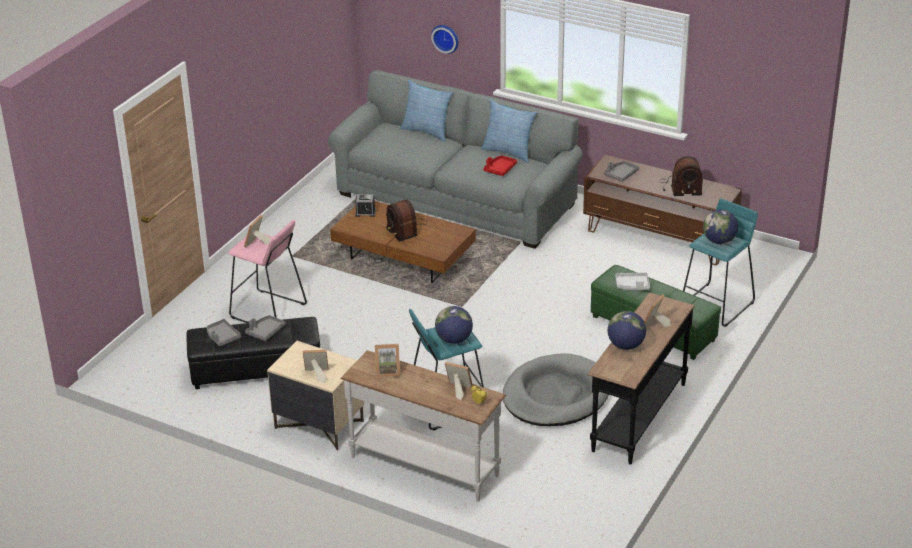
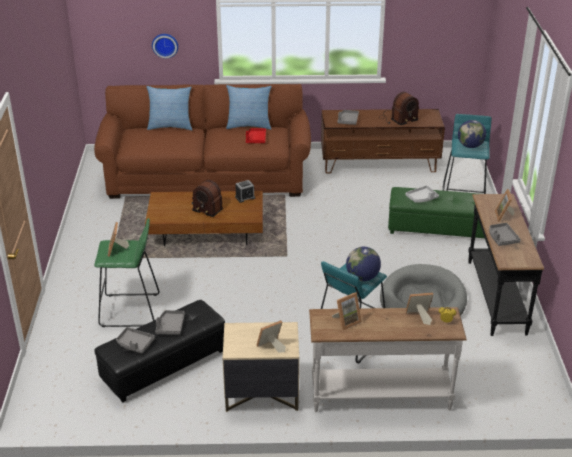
camera: 30 degrees left, 0 degrees up
(268, 311) = (130, 311): pink stool -> green stool
(365, 212) = (163, 203): alarm clock -> alarm clock (245, 197)
(456, 200) = (207, 177): grey sofa -> brown sofa
(626, 345) = (502, 238): globe -> grey tray

